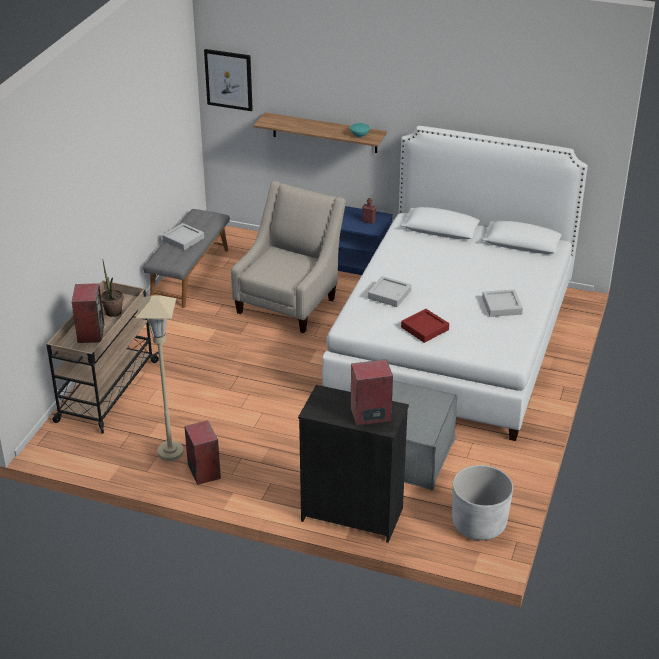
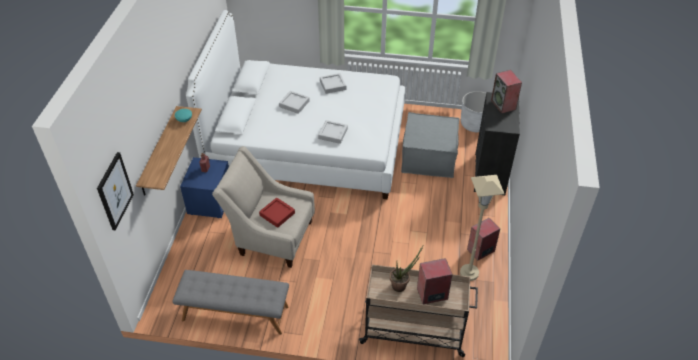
camera: 100 degrees left, 10 degrees up
(183, 239) = (236, 291): grey tray -> grey tray (294, 104)
(424, 328) = (368, 115): red tray -> red tray (277, 214)

